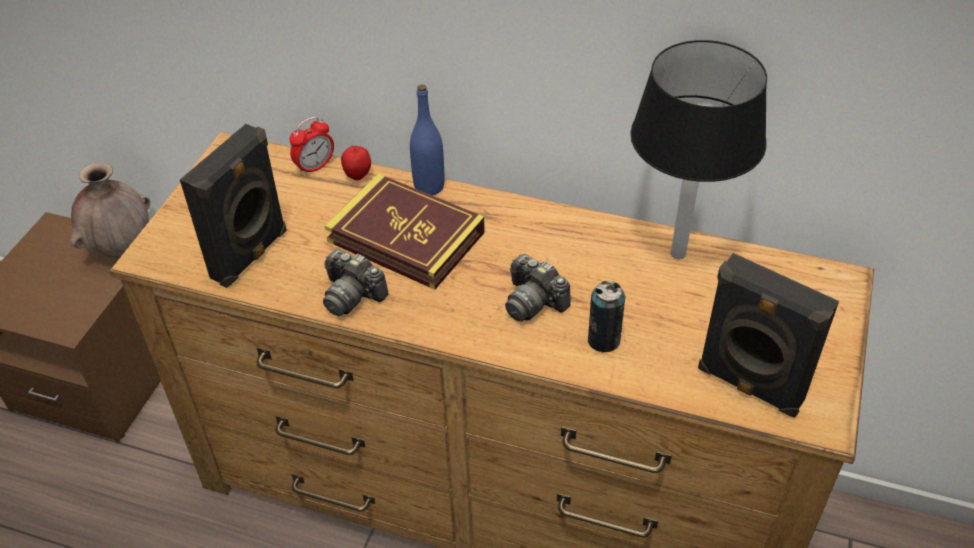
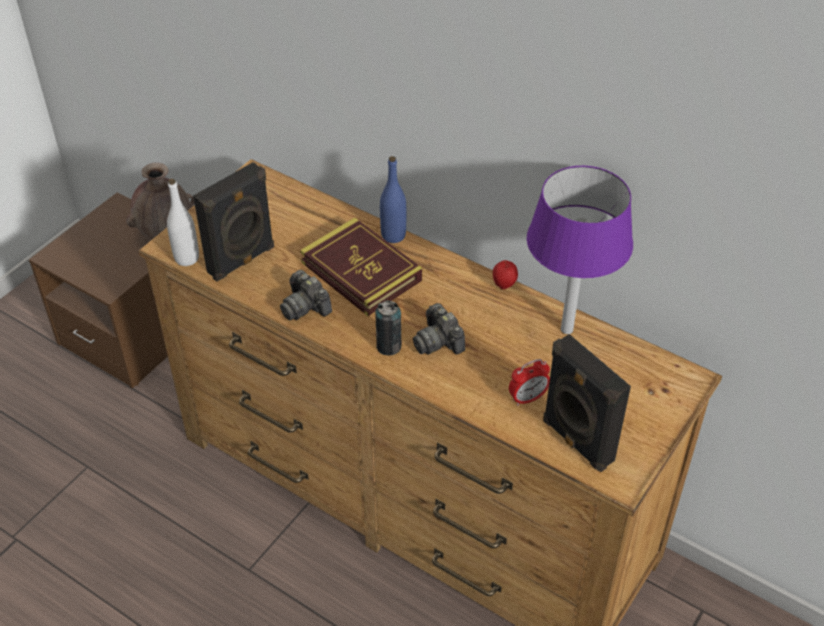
camera: 15 degrees right, 0 degrees up
(178, 267) = (187, 258): none -> white bottle
(315, 167) = (312, 202): alarm clock -> alarm clock (527, 398)
(358, 176) = (342, 216): apple -> apple (504, 286)
(603, 340) = (480, 382): can -> can (389, 346)
(677, 254) = (566, 329): black table lamp -> purple table lamp

